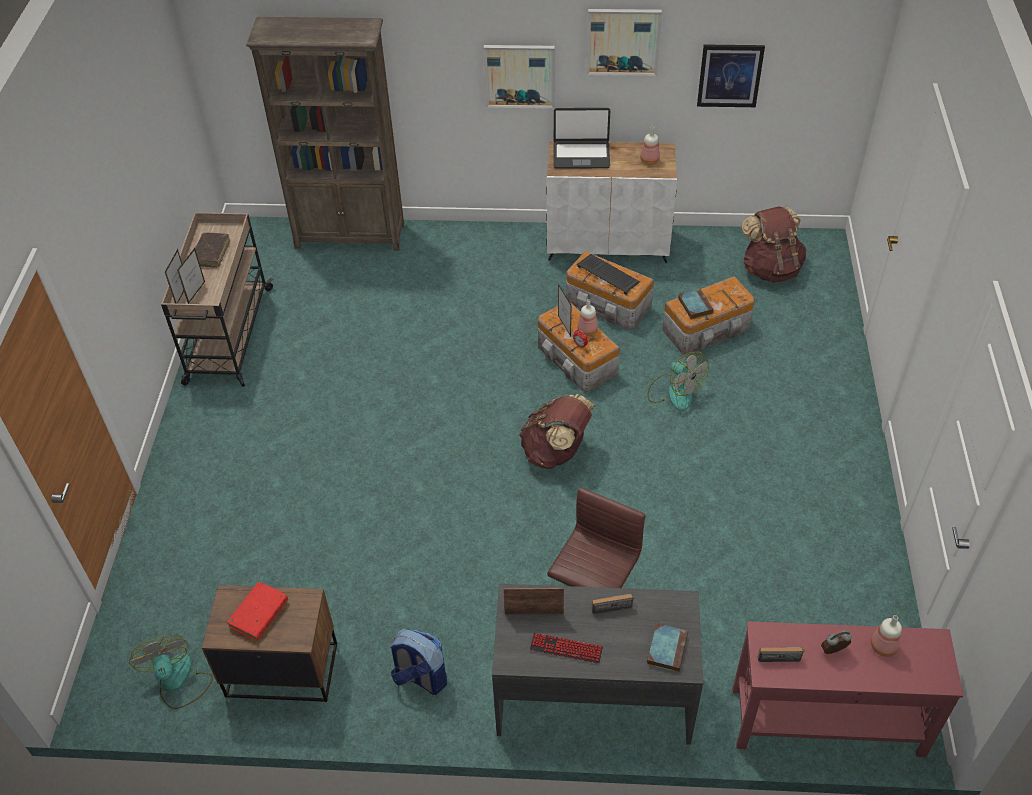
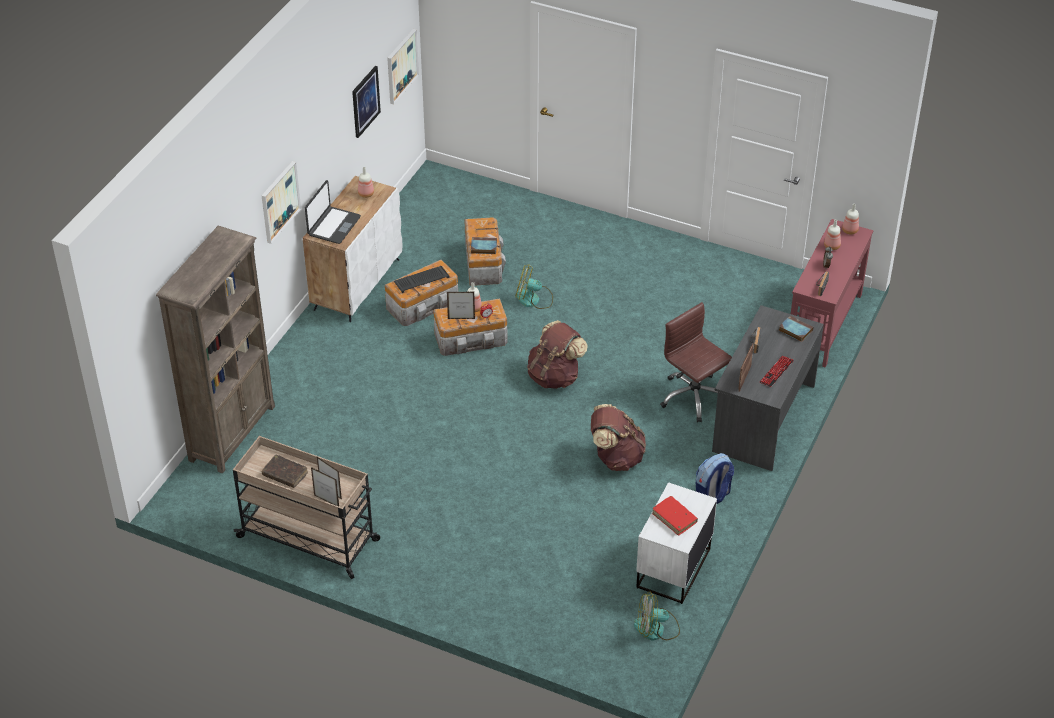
camera: 70 degrees left, 5 degrees down
(281, 669) = (672, 568): brown nightstand -> white nightstand
(623, 41) = (320, 125): picture -> picture (401, 66)
(674, 392) = (533, 299): fan -> fan turned 150 degrees counterclockwise
(770, 269) = (442, 210): brown backpack -> brown backpack (616, 457)
(937, 661) = (849, 231): none -> bottle

